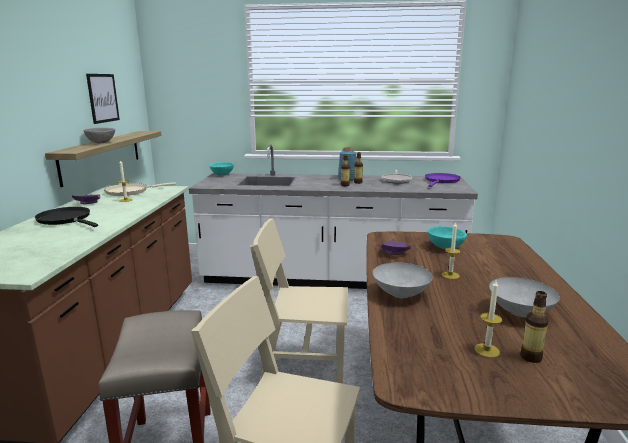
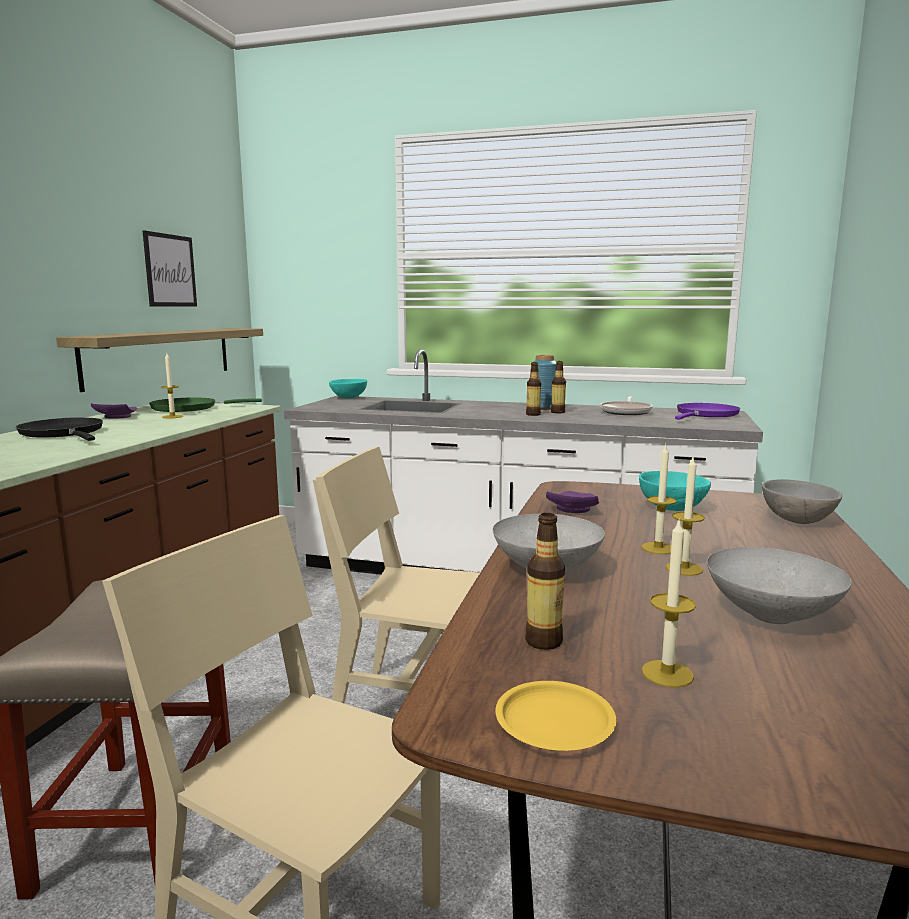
camera: 10 degrees right, 5 degrees down
(101, 142) = (155, 332): grey bowl -> grey bowl (798, 520)
(130, 192) = (189, 408): beige frying pan -> green frying pan
(448, 382) = (554, 722): none -> yellow plate
(468, 287) = (684, 568): none -> candle
(530, 357) = (758, 695): bottle -> bottle (544, 641)

